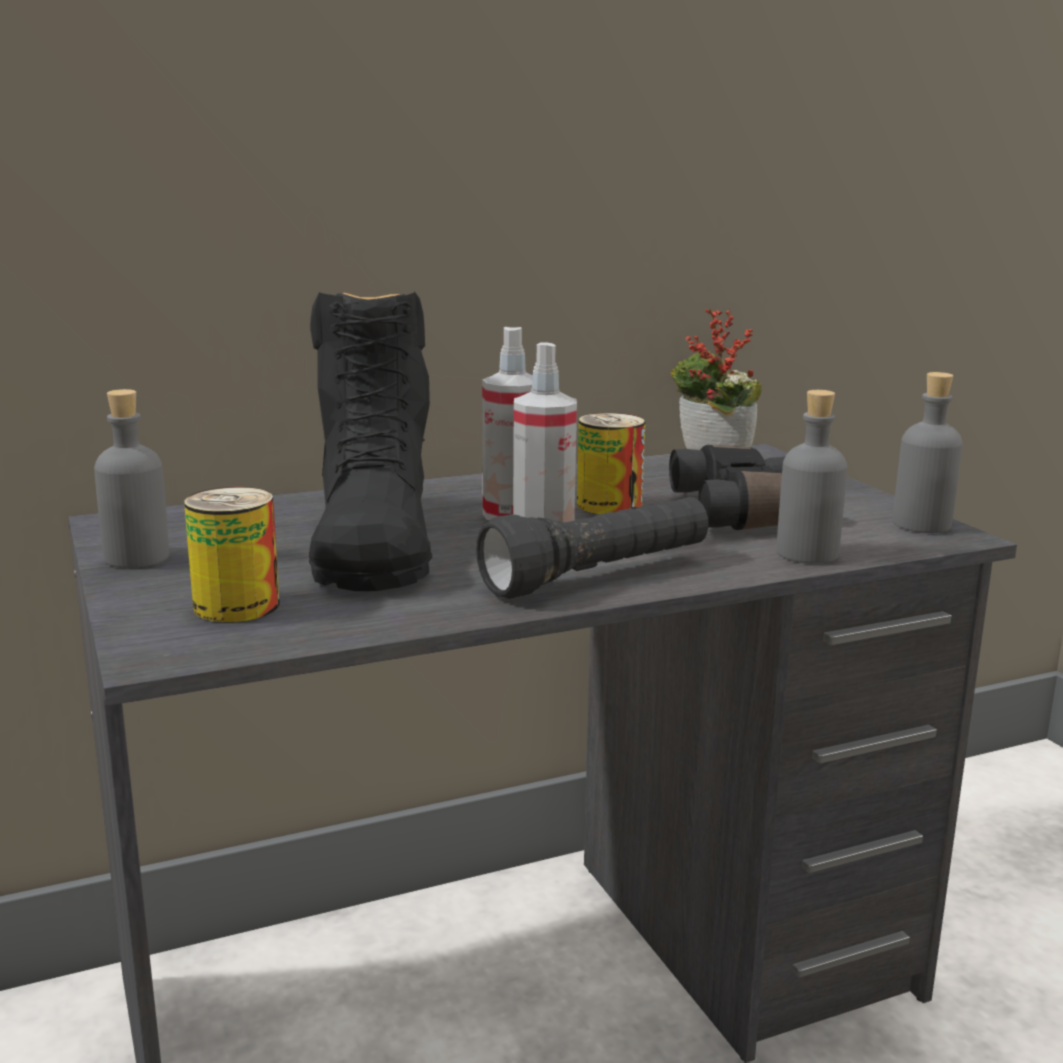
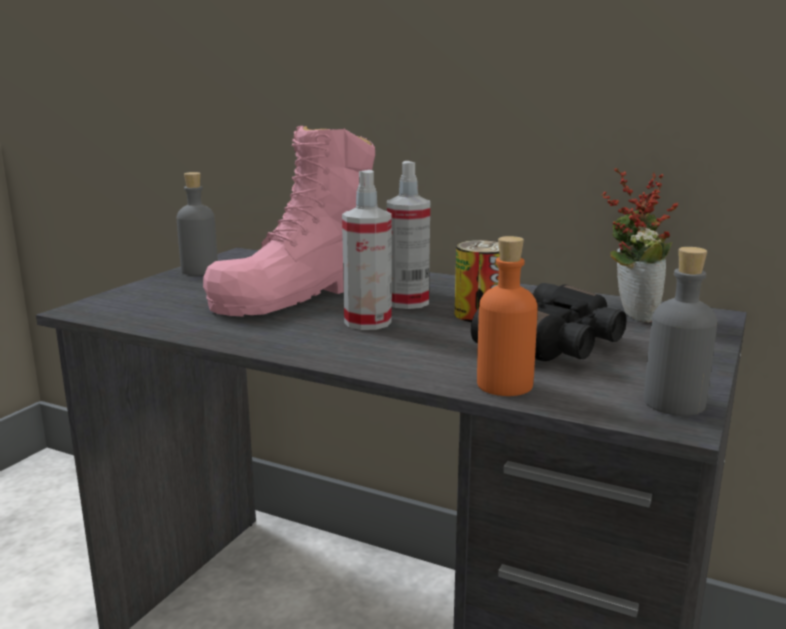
camera: 50 degrees right, 0 degrees up
(236, 606) = (162, 301): can -> none
(373, 541) = (300, 293): black boot -> pink boot
(598, 575) = (338, 347): black flashlight -> none
(807, 553) = (504, 385): grey bottle -> orange bottle

